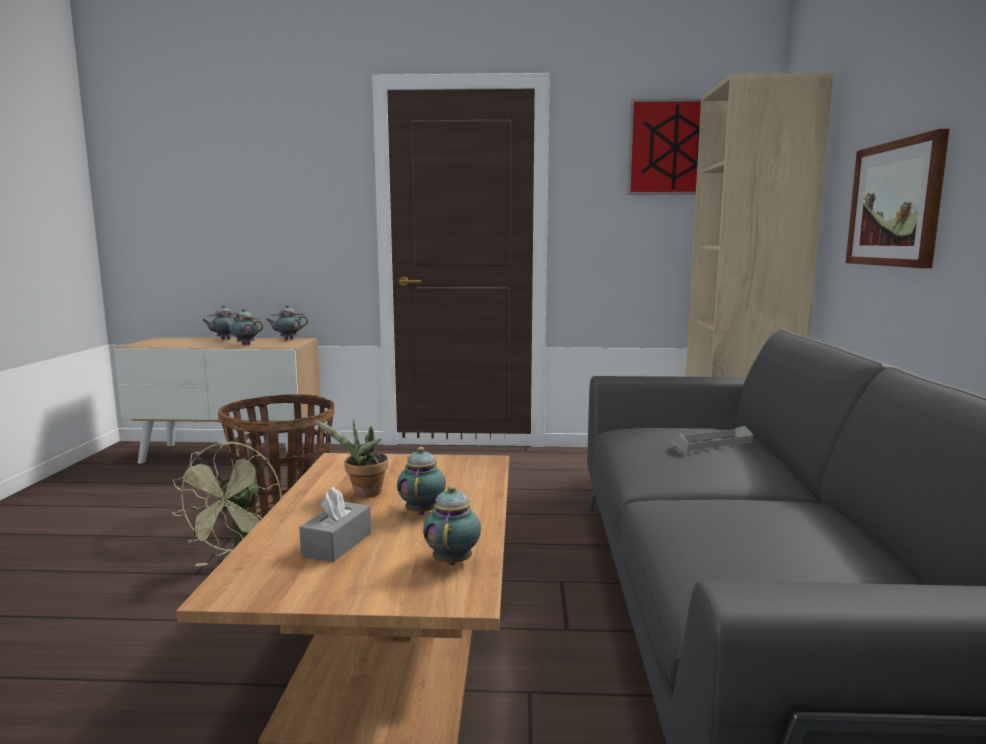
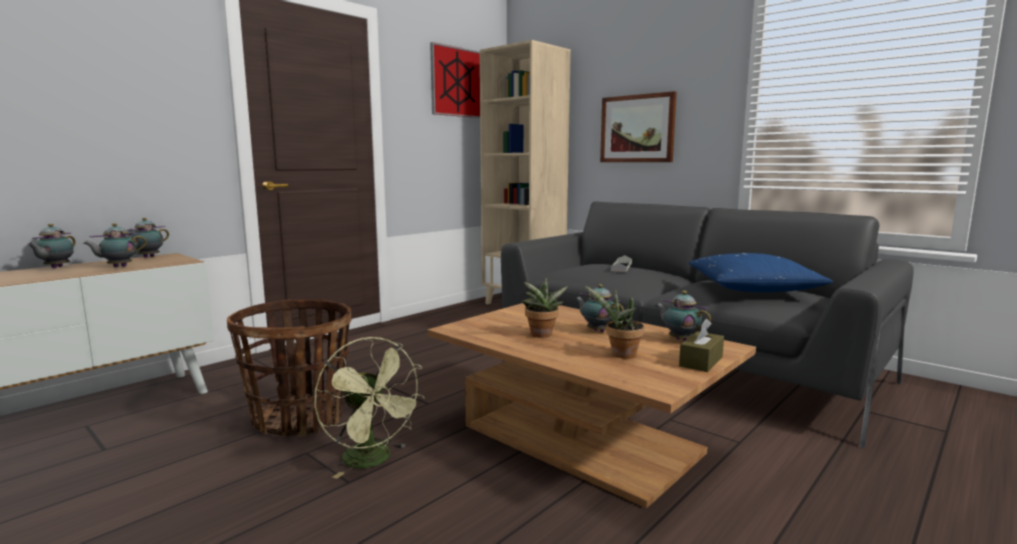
camera: 50 degrees left, 0 degrees up
(337, 544) = (620, 355): grey tissue box -> potted plant
(365, 593) = (701, 361): none -> brown tissue box
(784, 539) = (752, 289): none -> blue pillow

